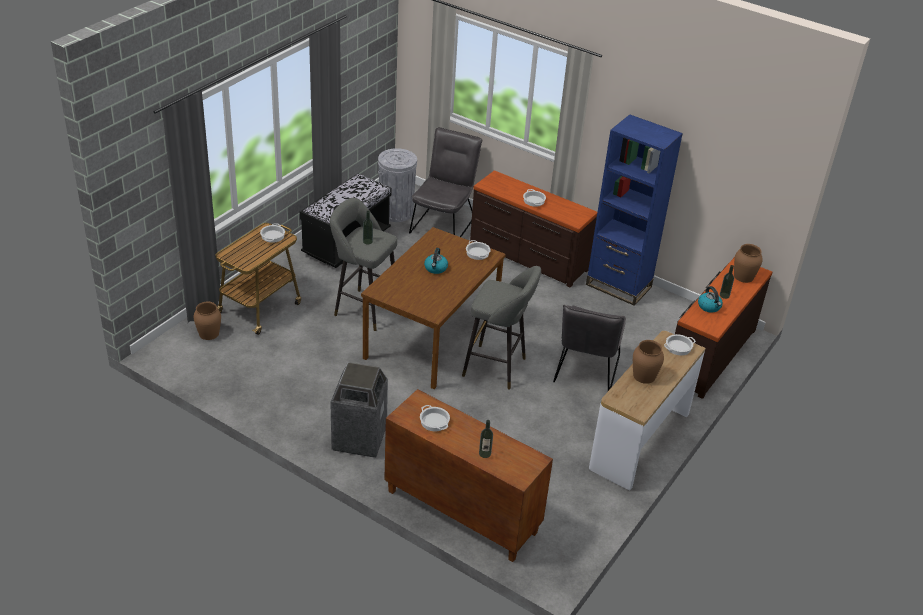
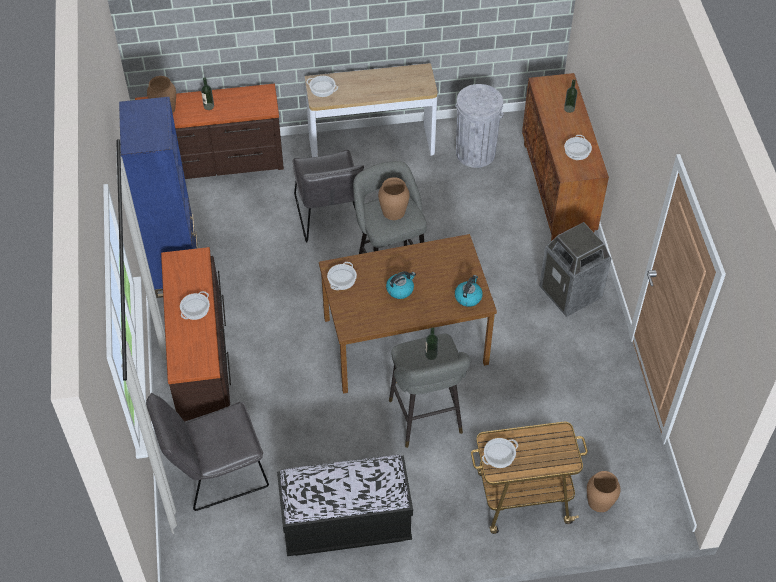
camera: 130 degrees left, 15 degrees up
(396, 212) = (240, 532): grey trash can -> grey trash can (475, 153)
(585, 372) = (329, 218): grey chair -> grey chair turned 105 degrees clockwise
(644, 376) = (381, 88): brown vase -> brown vase (394, 211)
(709, 307) = (236, 106): kettle -> kettle (468, 297)

